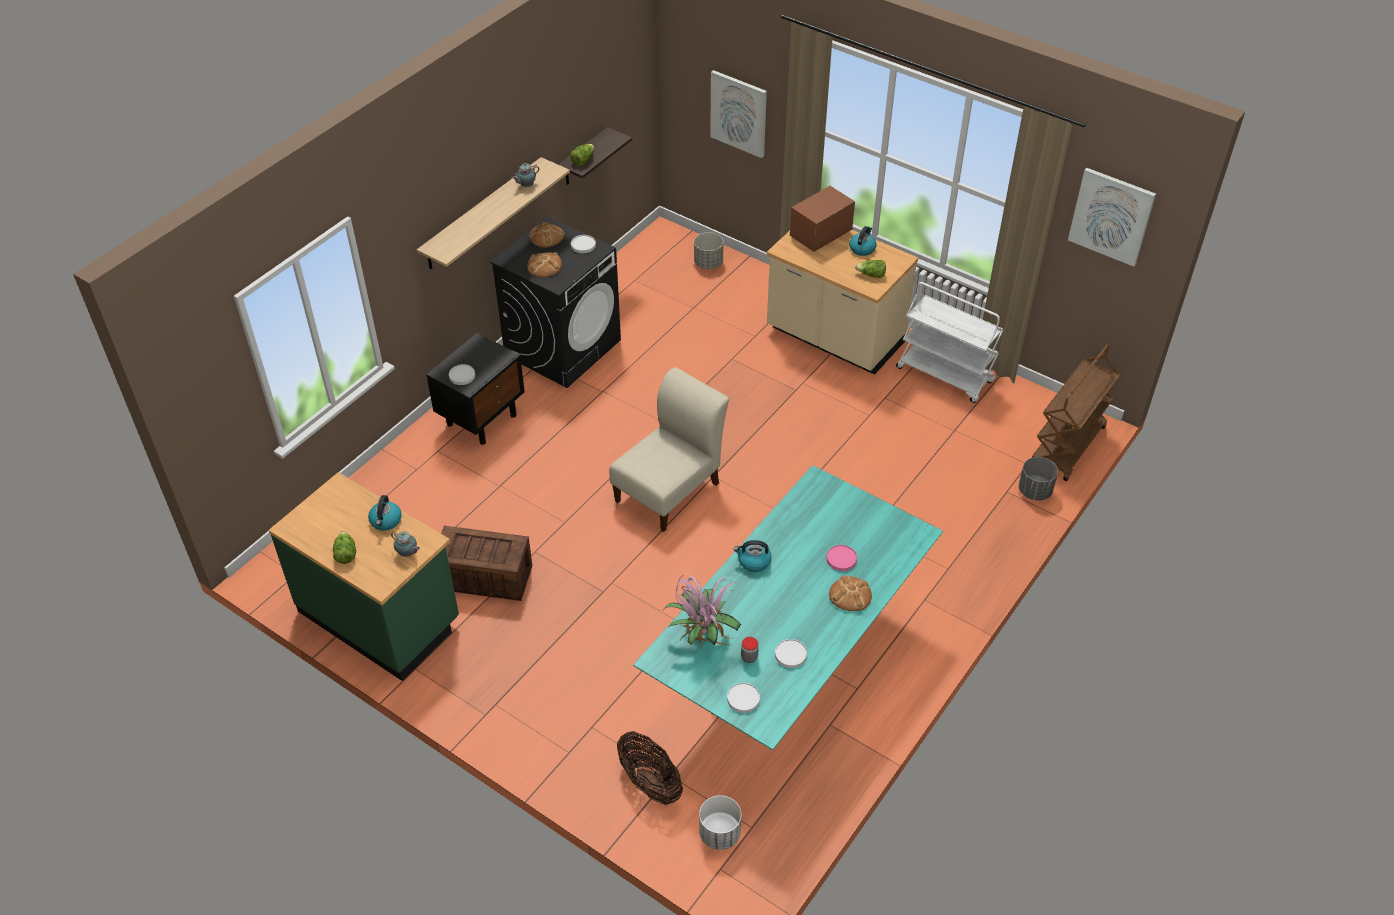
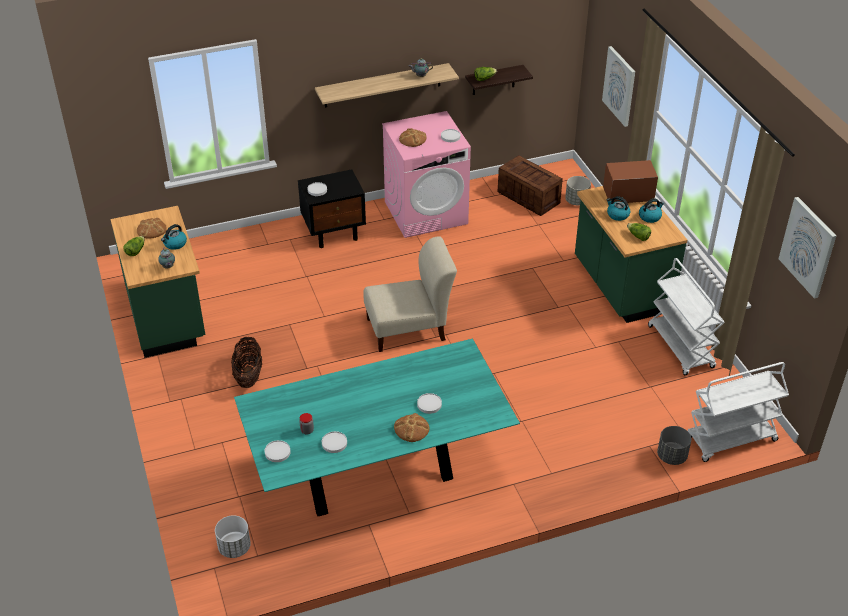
camera: 35 degrees right, 5 degrees down
(483, 577) = (245, 324): crate -> crate (527, 197)
(546, 237) = (432, 122): bread -> bread (151, 230)
(563, 347) = (426, 212): black washing machine -> pink washing machine
(650, 782) = (223, 493): basket -> basket (248, 375)
(701, 635) = (291, 402): potted plant -> none
(753, 561) = (370, 376): kettle -> kettle (617, 215)
(834, 338) = (620, 286): beige counter -> green counter
(841, 559) = (429, 404): pink plate -> white plate
(1068, 447) = (730, 440): brown cart -> white cart

